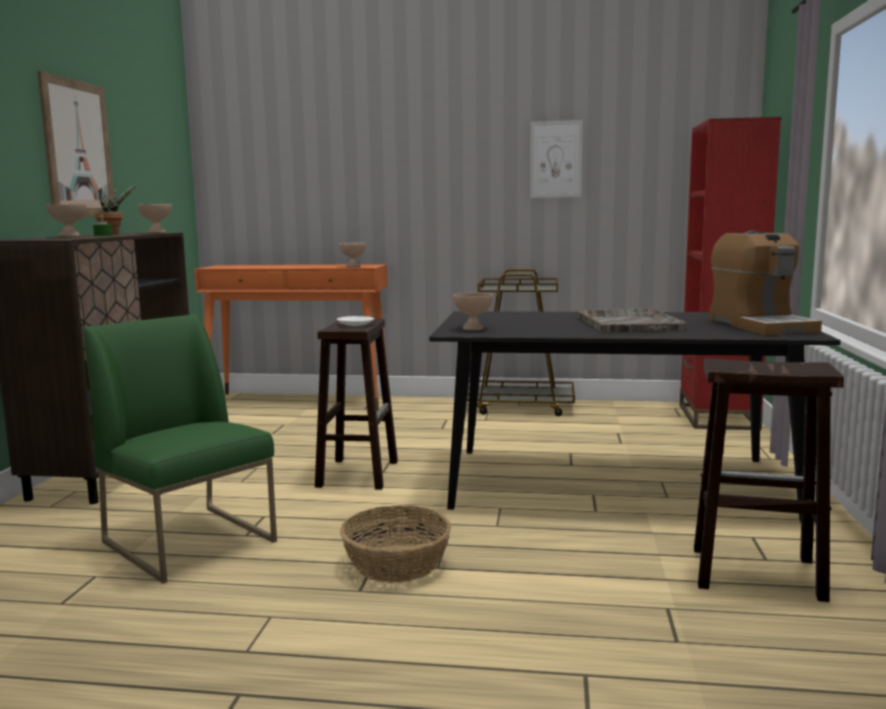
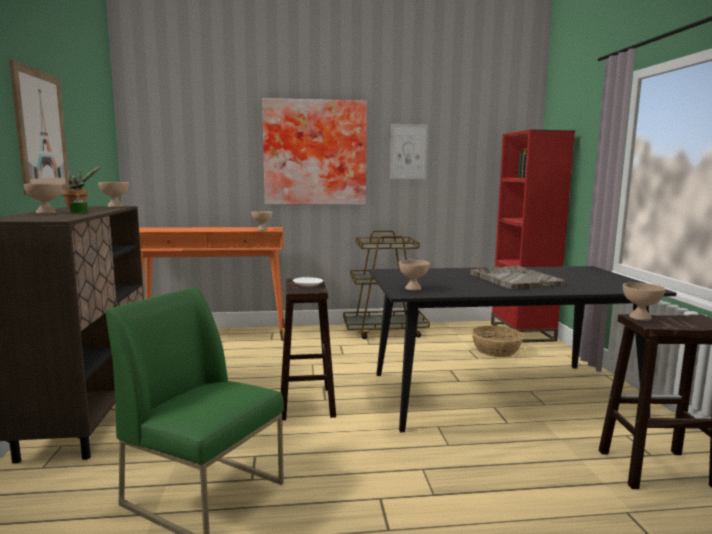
camera: 15 degrees left, 0 degrees up
(396, 564) = (399, 495): basket -> basket (496, 350)
(428, 165) = (315, 153): none -> picture
(726, 362) = (640, 318): none -> beige bowl
(760, 325) = (604, 279): coffee machine -> none

